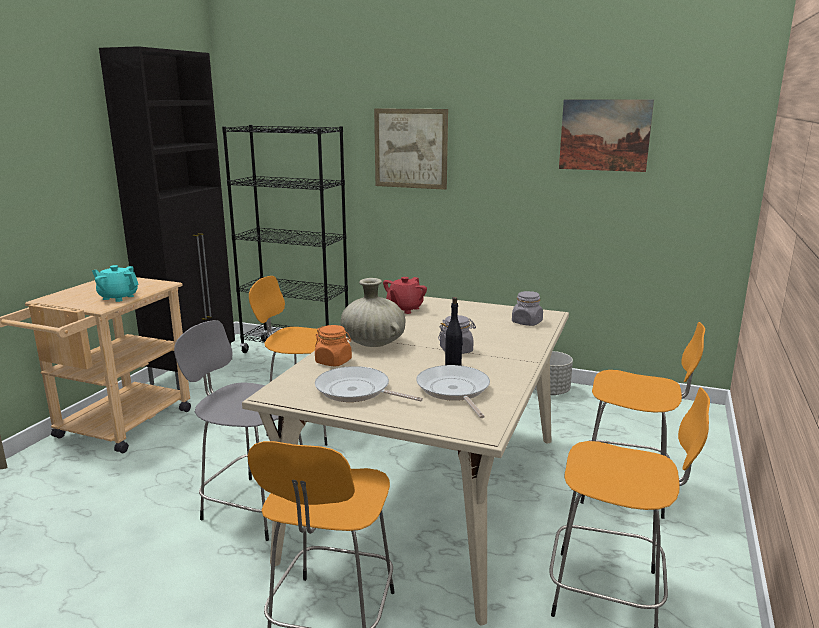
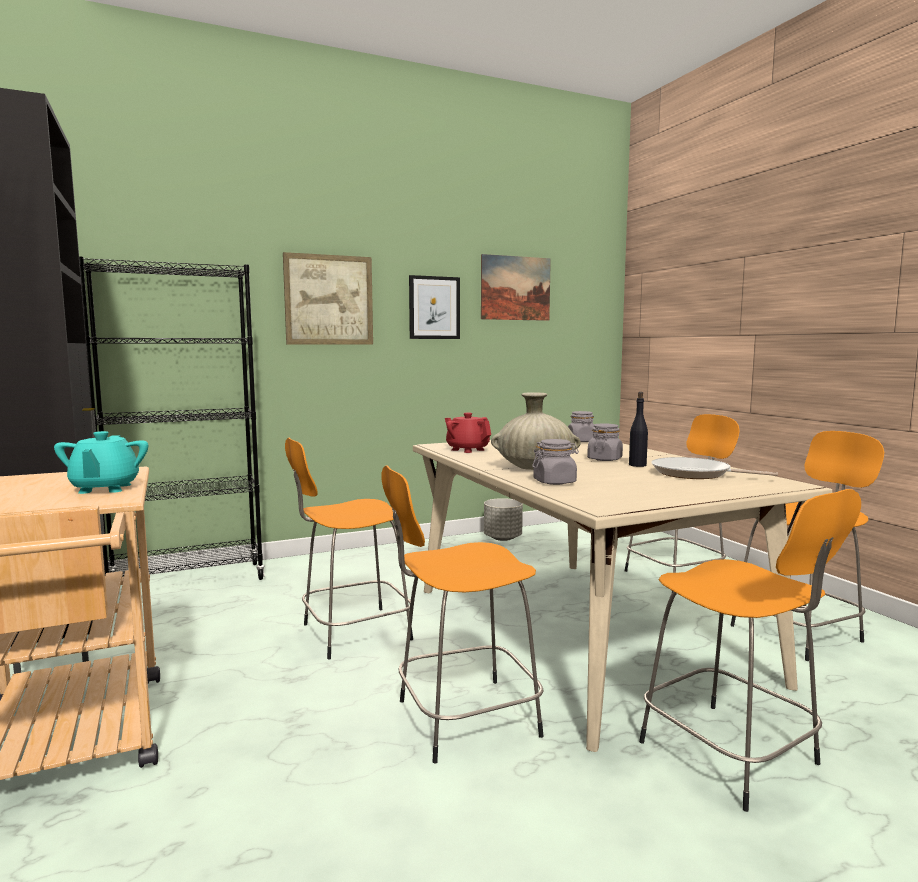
camera: 45 degrees left, 10 degrees down
(118, 297) = (104, 488): turquoise teapot -> turquoise teapot turned 75 degrees counterclockwise
(254, 506) = (462, 719): grey stool -> orange stool
(333, 361) = (555, 482): orange jar -> grey jar
(356, 391) = (646, 490): frying pan -> none
(404, 309) = (467, 450): red teapot -> red teapot turned 150 degrees clockwise
(508, 156) = (434, 308): none -> picture

